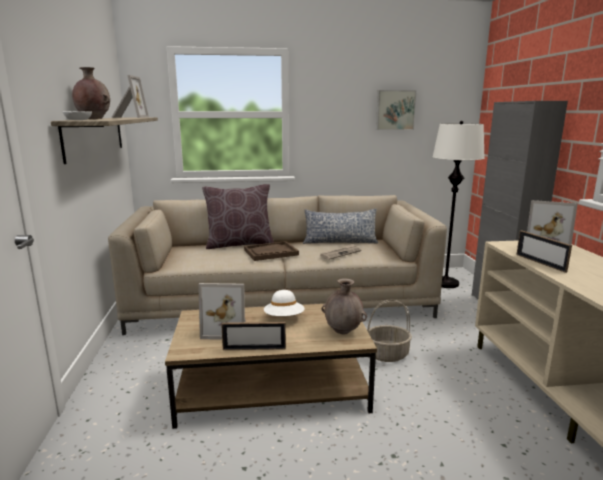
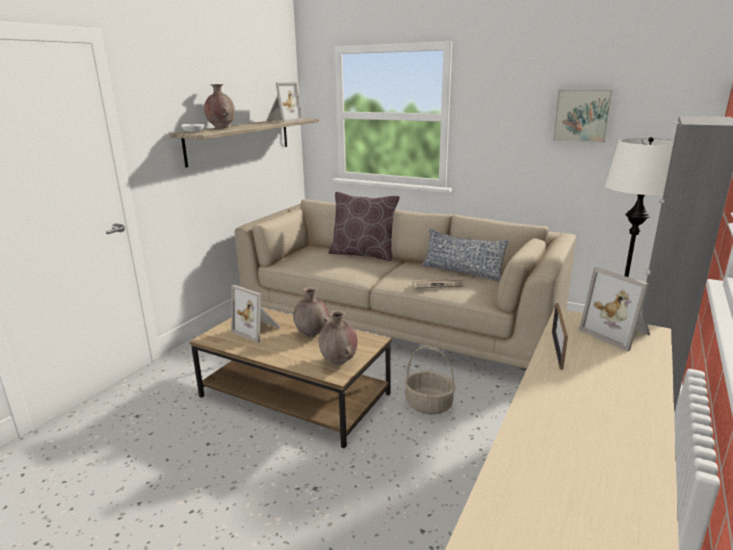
camera: 35 degrees right, 5 degrees up
(254, 349) = (253, 352): picture frame -> none
(271, 252) = (375, 269): brown tray -> none
(284, 318) = (312, 334): white hat -> brown vase

